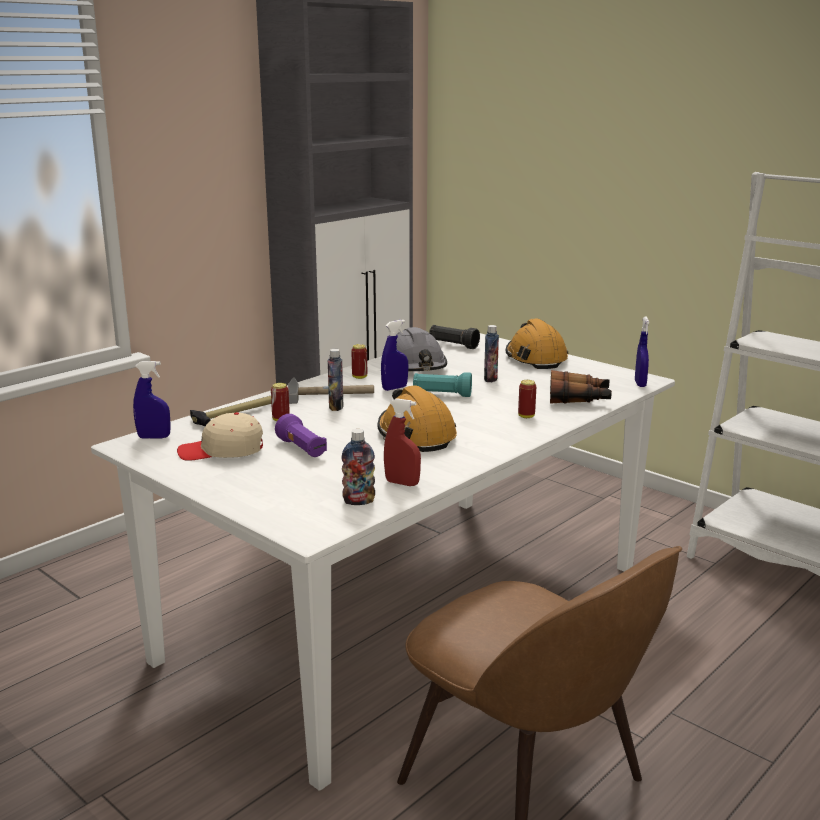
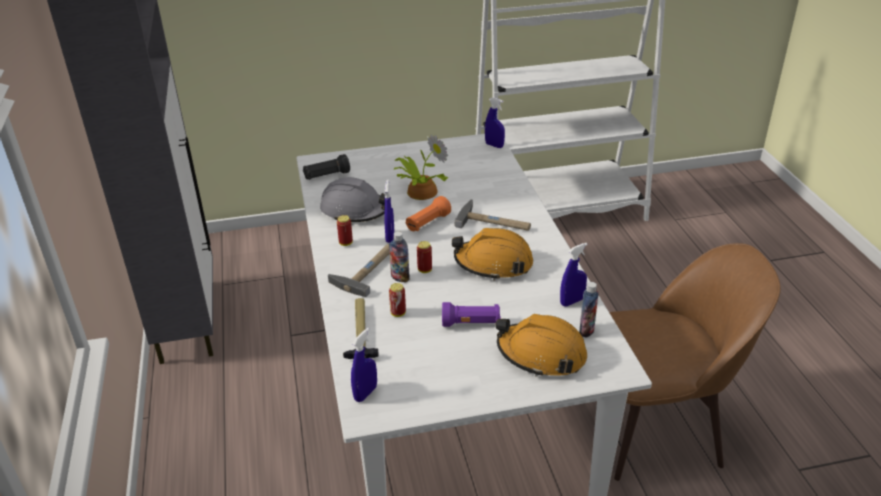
camera: 55 degrees left, 15 degrees up
(222, 451) = (434, 364): beige cap -> none
(402, 483) = (572, 301): red spray bottle -> blue spray bottle
(441, 394) = (427, 223): turquoise flashlight -> orange flashlight
(490, 379) = (420, 192): bottle -> potted plant
(491, 418) = (494, 222): none -> hammer
(526, 416) = (505, 208): can -> can (424, 270)
(535, 358) = (399, 157): orange hard hat -> orange hard hat (541, 354)
(579, 399) = (496, 177): binoculars -> none

